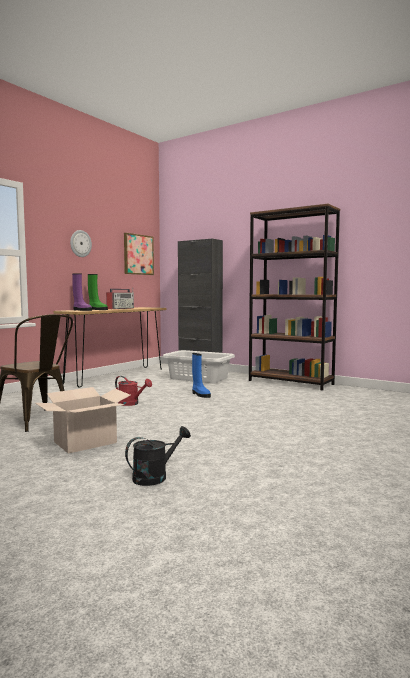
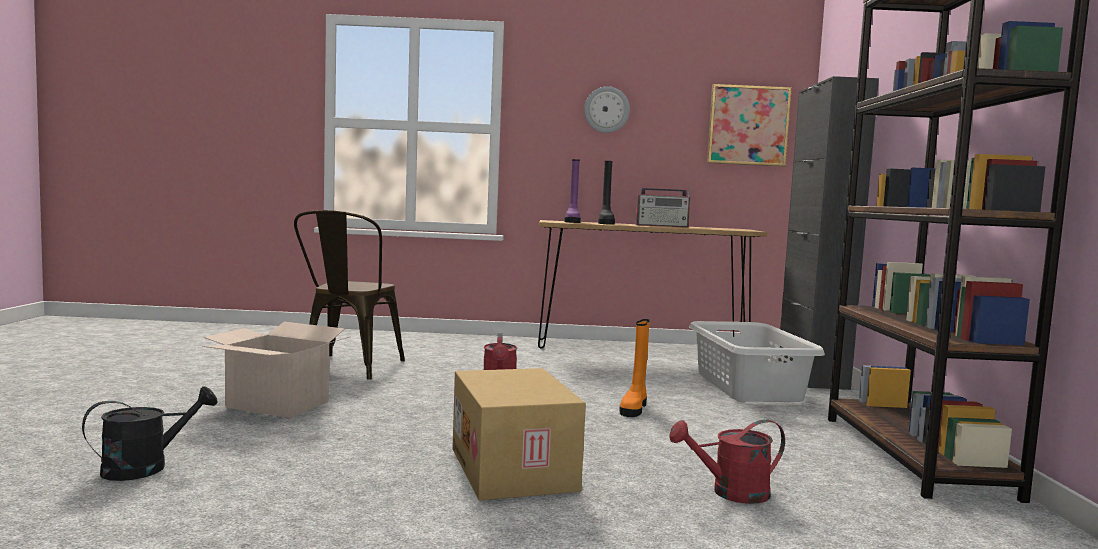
camera: 55 degrees right, 0 degrees up
(97, 309) = (605, 223): green boot -> black boot
(155, 476) = (146, 467): black watering can -> black watering can turned 60 degrees counterclockwise
(200, 394) = (634, 408): blue boot -> orange boot
(246, 420) = (515, 469): none -> cardboard box
(299, 404) = (730, 493): none -> red watering can

